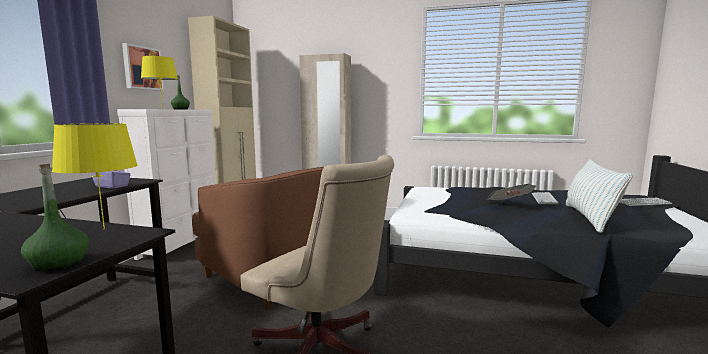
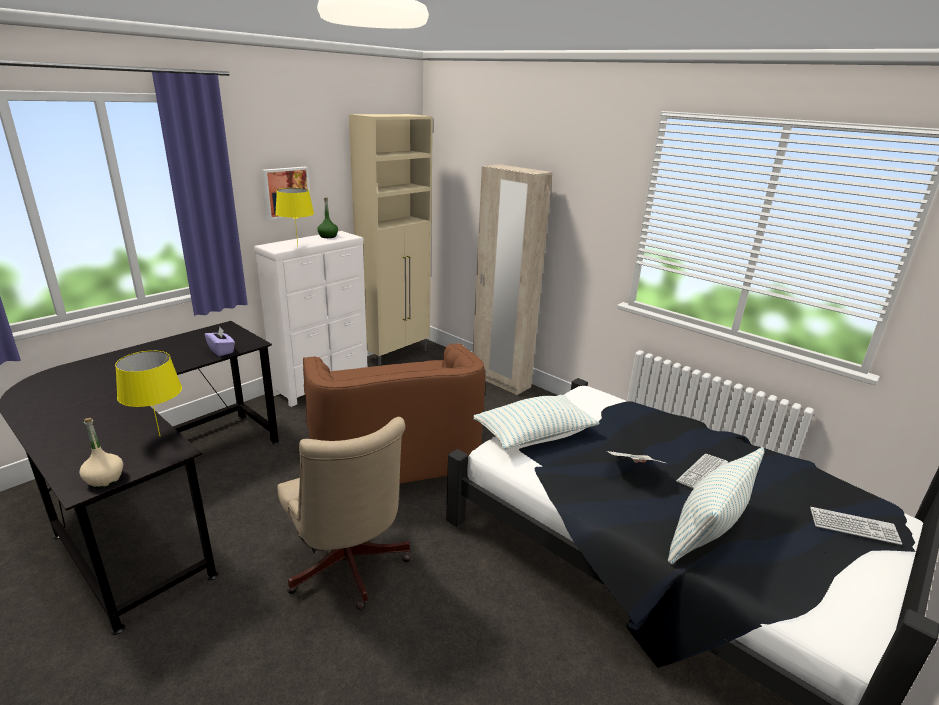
camera: 25 degrees right, 15 degrees up
(58, 263) = (104, 479): green bottle -> beige bottle
(422, 205) = (534, 434): none -> pillow

